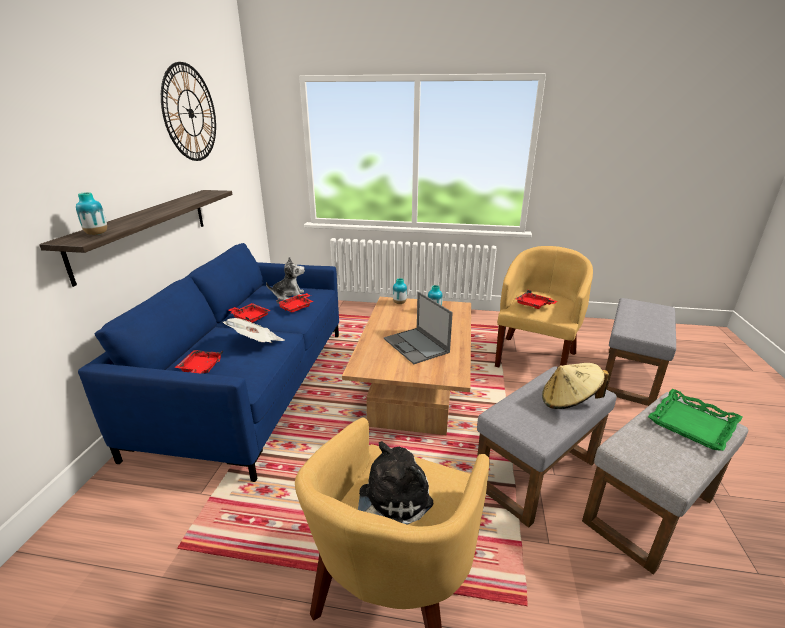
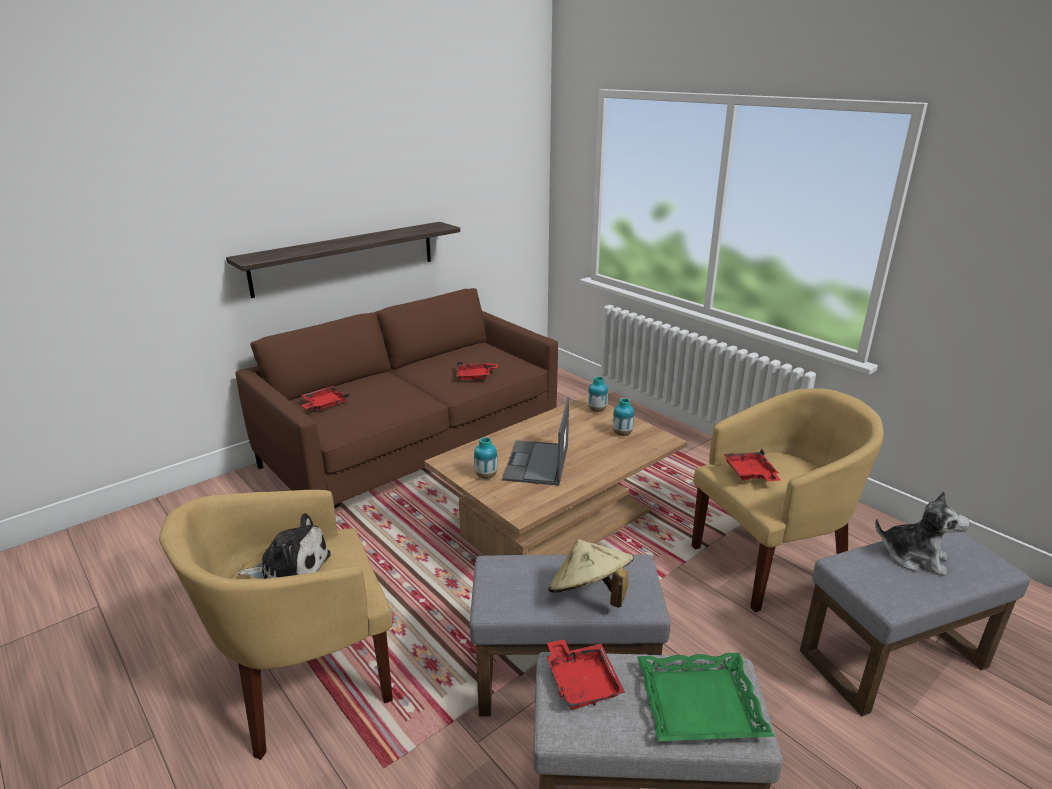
camera: 40 degrees right, 0 degrees up
(97, 234) = (269, 256): vase -> vase (486, 476)
(190, 113) = (438, 138): wall clock -> none
(250, 317) = (422, 372): red tray -> red tray (582, 682)
(251, 386) = (413, 449): blue sofa -> brown sofa
(257, 343) = (392, 399): newspaper -> none
(289, 295) = (487, 361): plush toy -> plush toy (914, 557)

